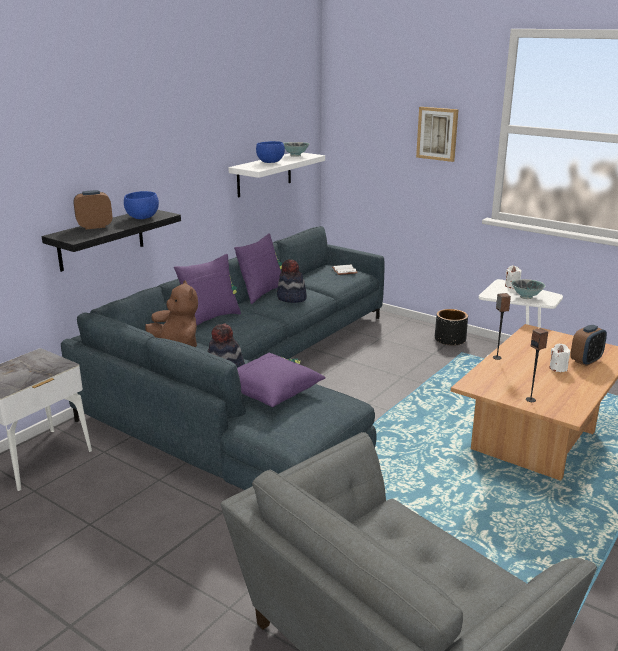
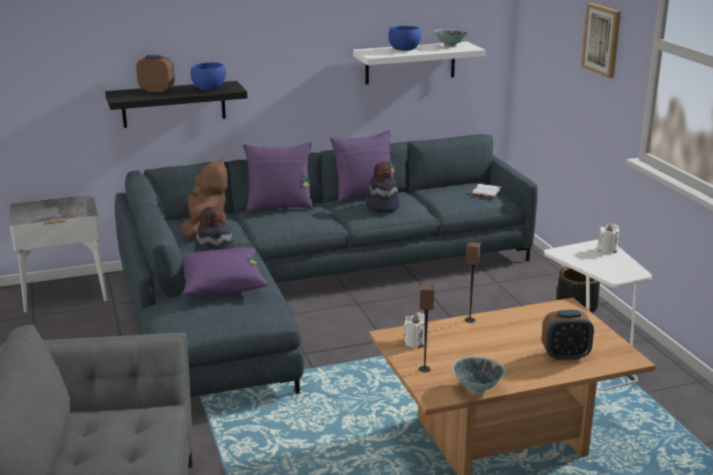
camera: 35 degrees right, 0 degrees up
(526, 297) = (598, 266): bowl -> bowl (477, 389)
(558, 368) = (517, 351): white candle -> white candle (415, 342)

